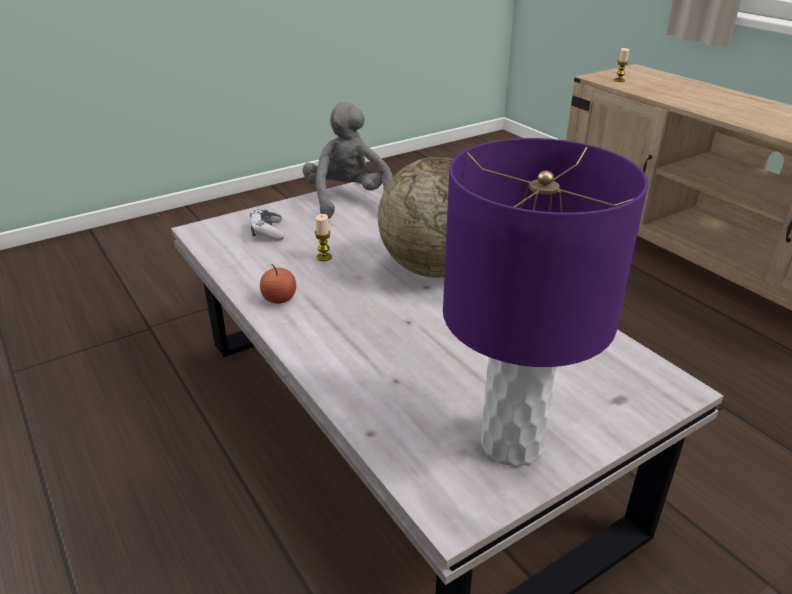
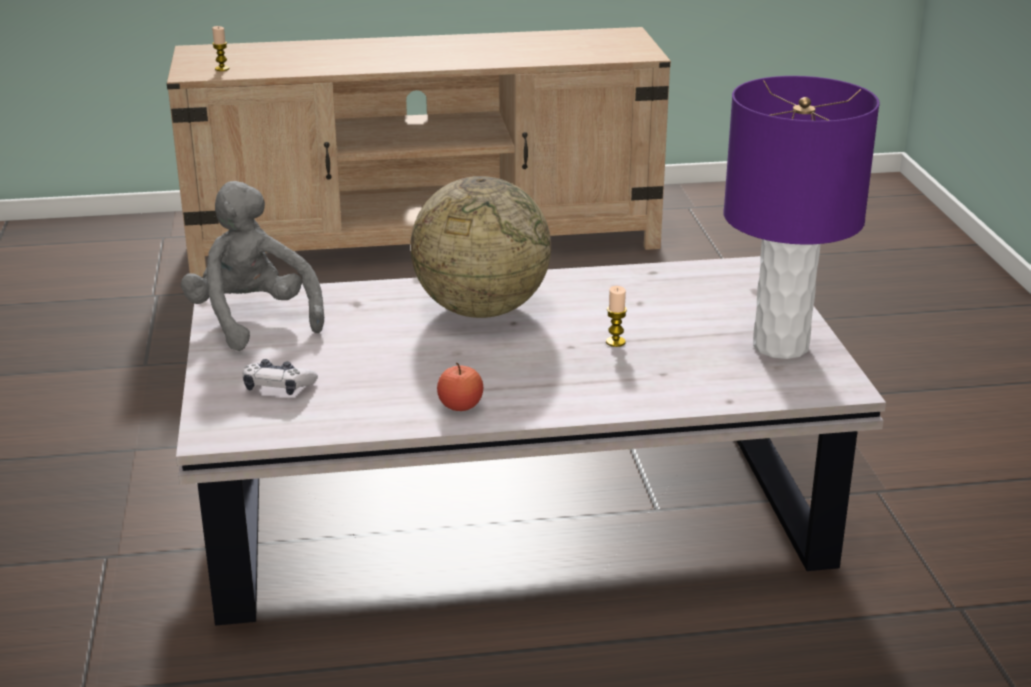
camera: 65 degrees left, 5 degrees down
(324, 257) = (389, 363): candle -> candle (615, 342)
(348, 201) = (252, 320): grey plush toy -> grey plush toy turned 45 degrees clockwise

